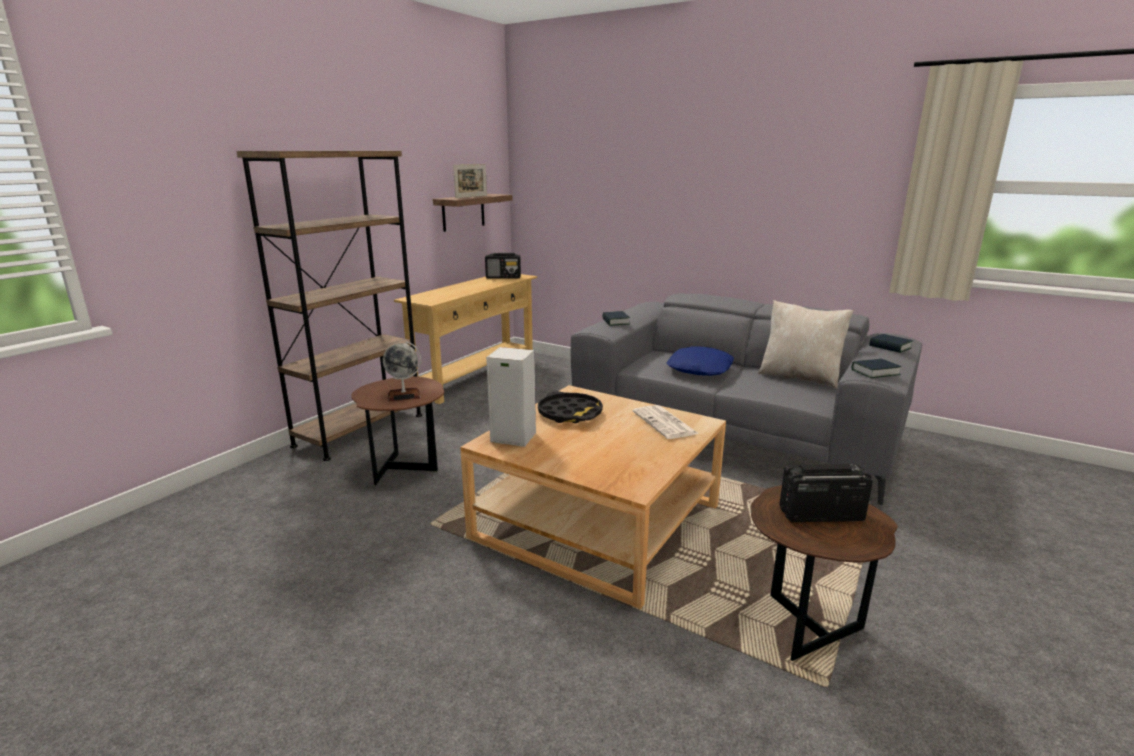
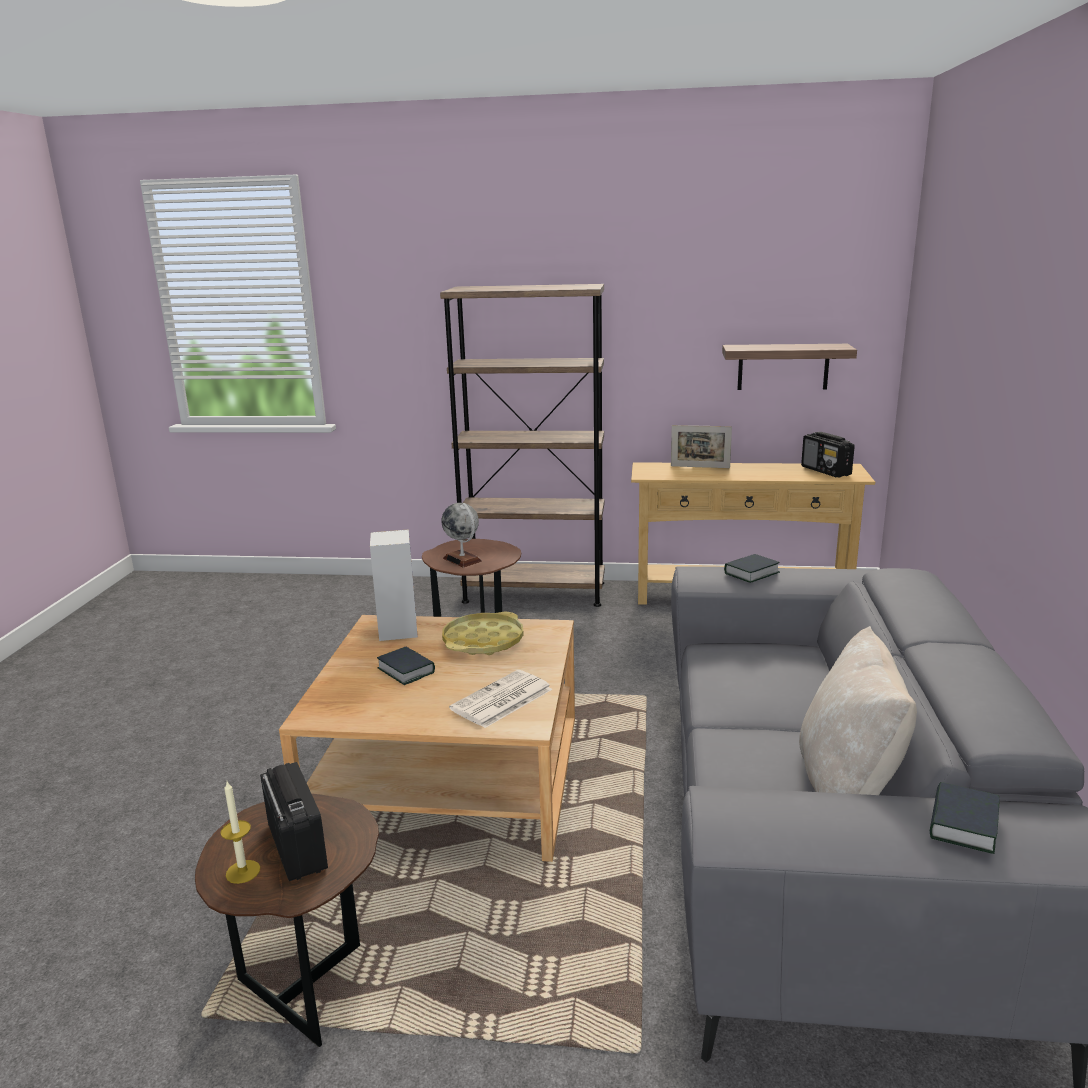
camera: 65 degrees right, 0 degrees up
(471, 196) = (779, 347): picture frame -> picture frame (700, 467)
(570, 413) = (483, 641): black tray -> yellow tray
(700, 369) = (768, 693): blue pillow -> none
(847, 538) = (243, 871): none -> candle
(875, 372) = (744, 810): book -> book (406, 670)

